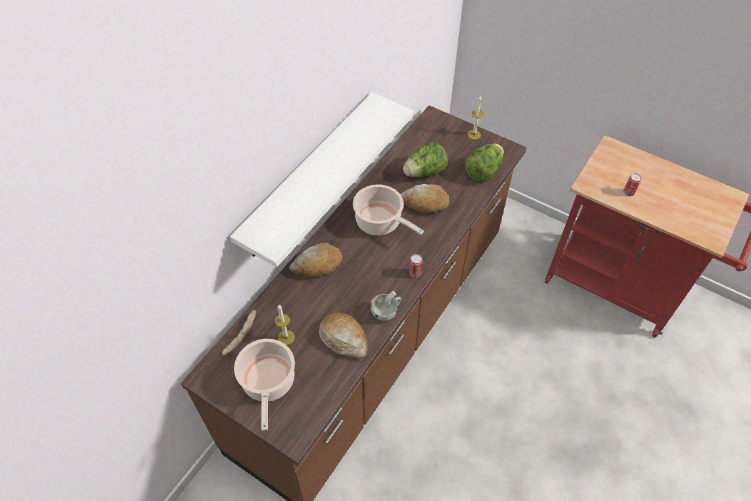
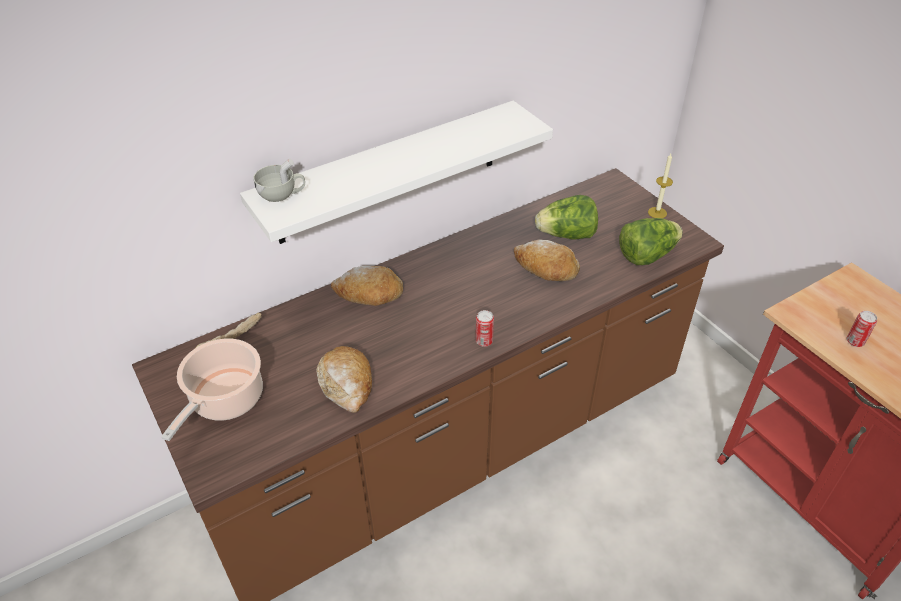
camera: 25 degrees right, 10 degrees down
(286, 337) = (280, 358): candle -> none
(380, 222) = (476, 272): cooking pot -> none
(386, 312) = (420, 372): white cup -> white cup (282, 195)

